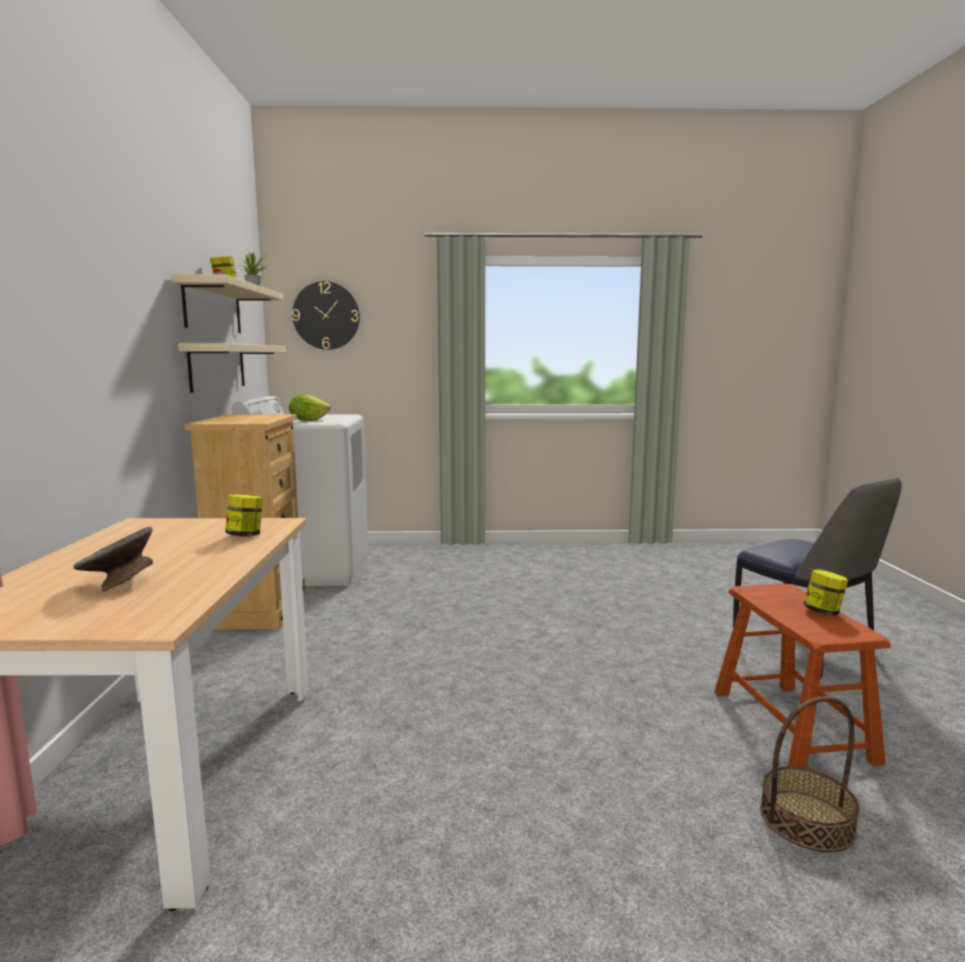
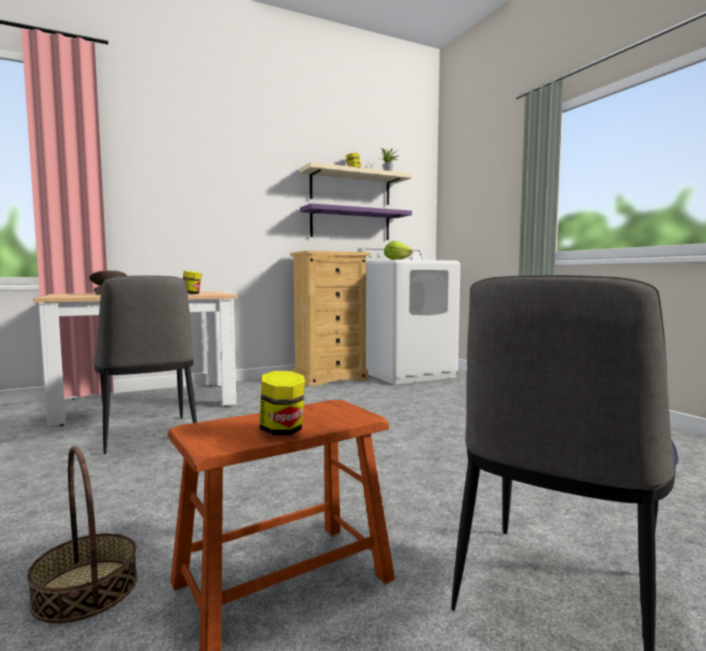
camera: 65 degrees right, 5 degrees down
(217, 367) = (350, 224): beige shelf -> purple shelf
(326, 315) = (464, 186): wall clock -> none
(382, 777) = (148, 435): none -> chair

